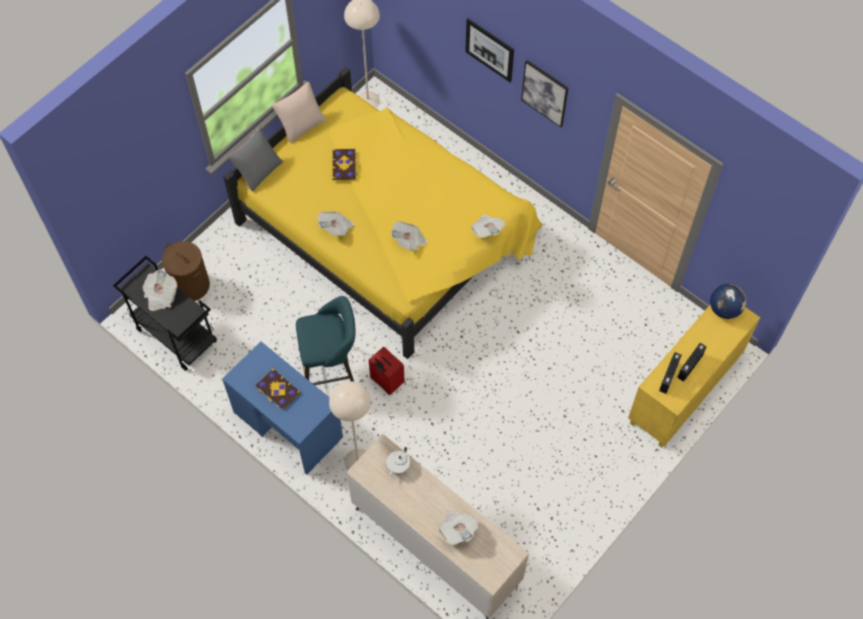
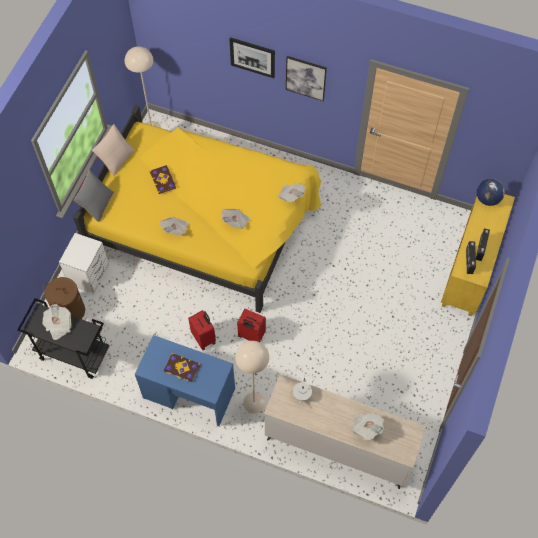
camera: 20 degrees left, 0 degrees up
(230, 250) = (89, 274): none -> white nightstand
(330, 367) = (204, 338): turquoise stool -> red suitcase

